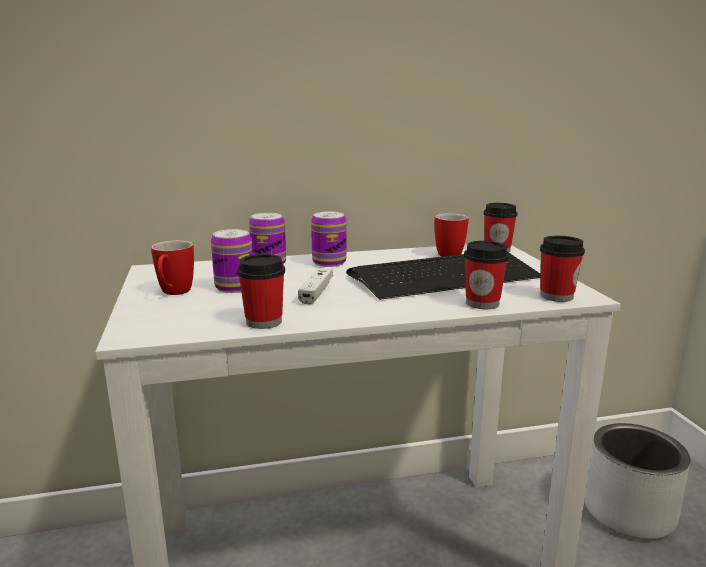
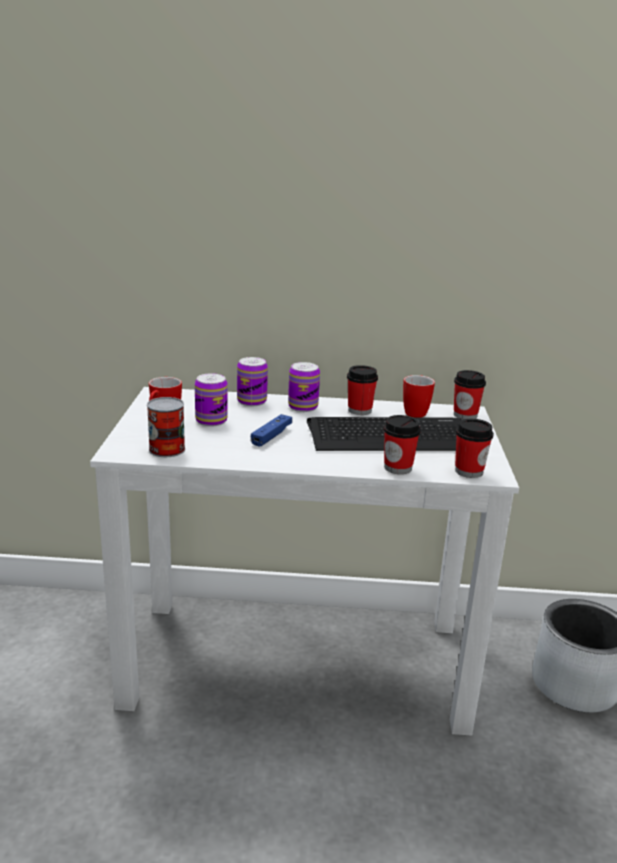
camera: 15 degrees right, 5 degrees up
(197, 323) = (167, 449): none -> can
(264, 321) = (215, 456): cup -> cup (359, 410)
(316, 292) = (271, 436): white game controller -> blue game controller

